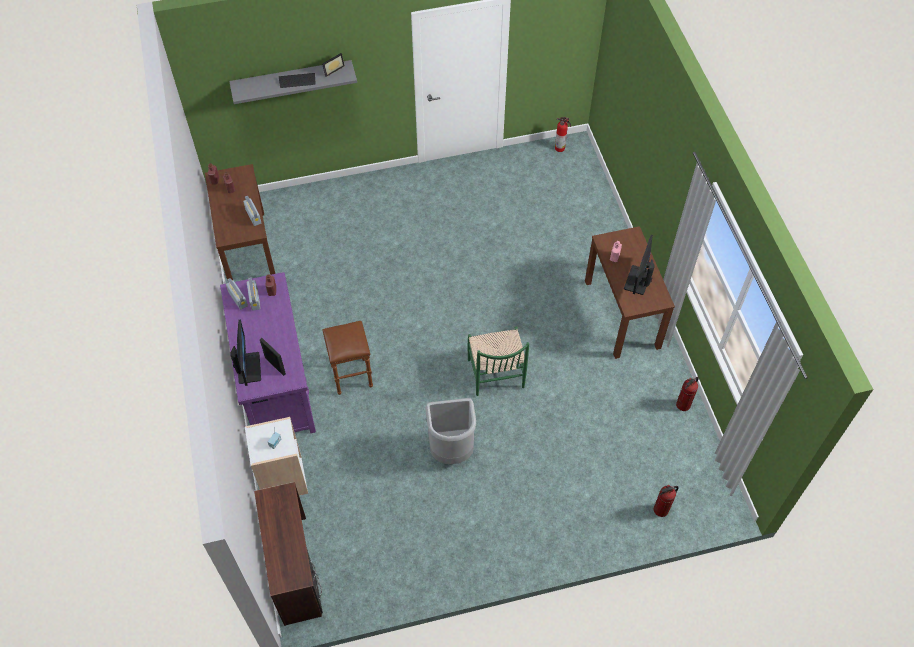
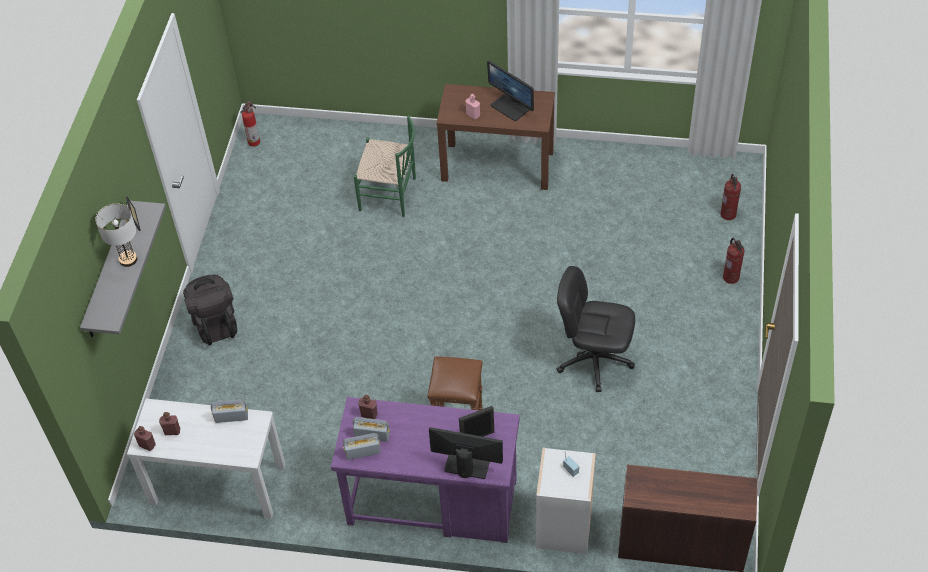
camera: 65 degrees left, 5 degrees down
(247, 249) = (217, 484): brown console table -> white console table
(297, 81) = (128, 259): keyboard -> table lamp
(380, 194) = (215, 323): none -> black backpack
(451, 450) = (594, 359): grey trash can -> black office chair
(496, 376) = (521, 292): green chair -> green chair (390, 195)
(683, 405) = (624, 158): fire extinguisher -> fire extinguisher (731, 277)

